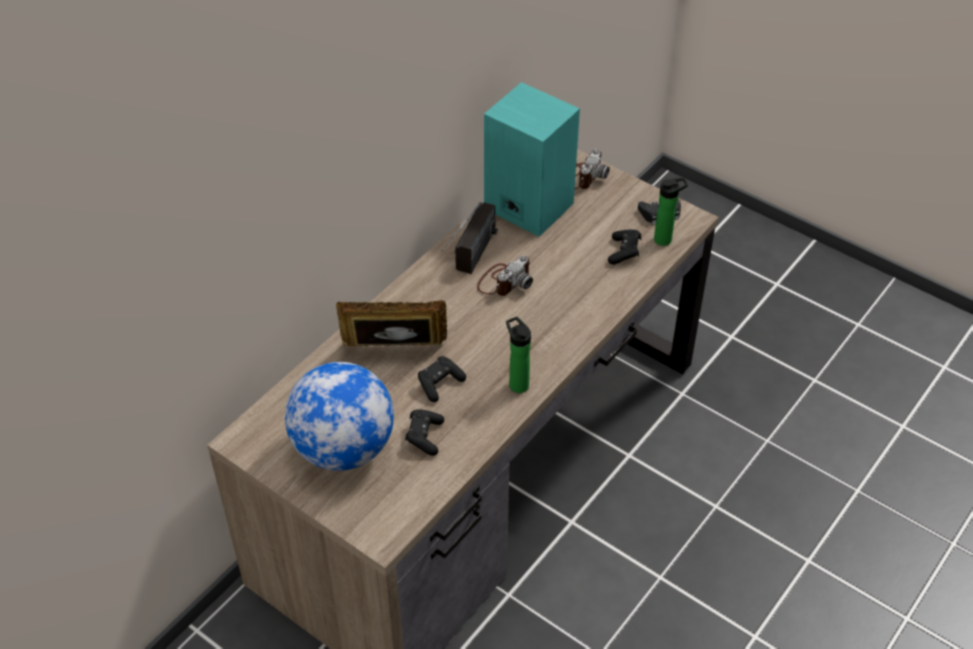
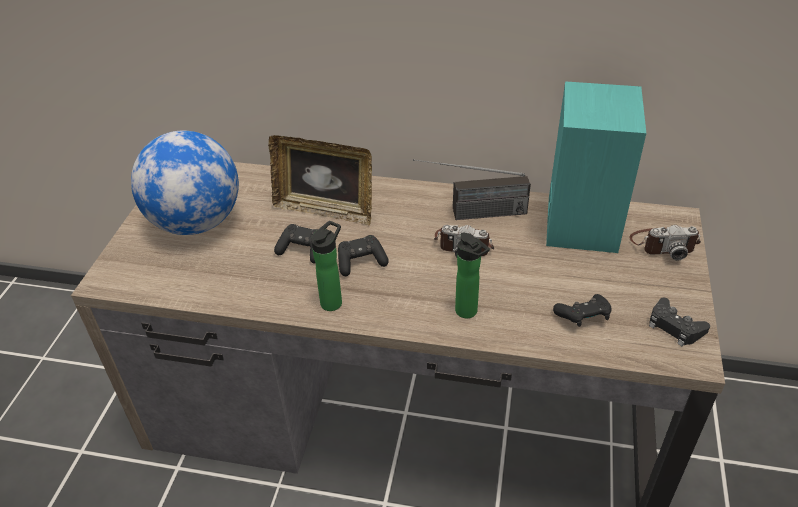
camera: 65 degrees right, 5 degrees down
(394, 351) = (325, 210): picture frame -> picture frame turned 135 degrees clockwise
(424, 437) = (232, 264): black game controller -> black game controller (361, 262)
(665, 239) = (637, 345): bottle -> bottle (468, 312)

